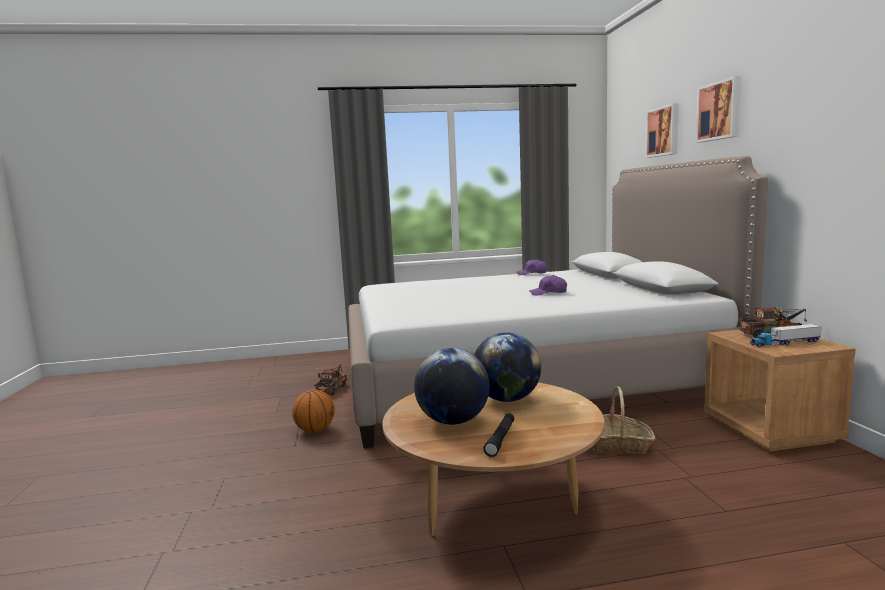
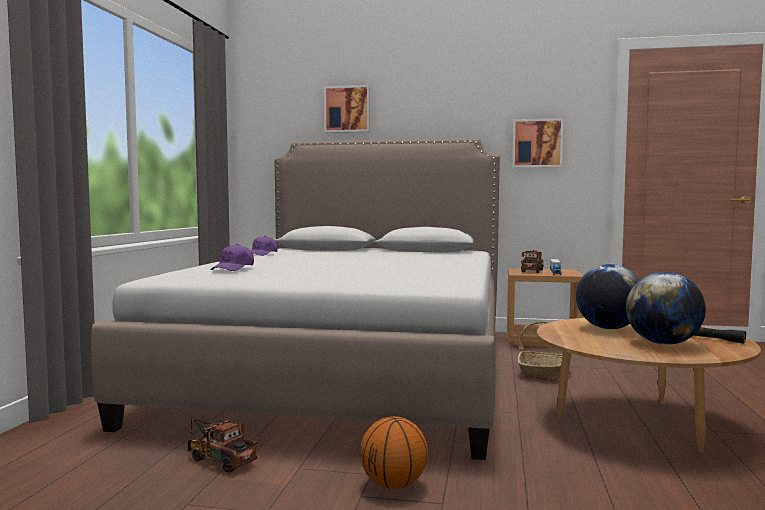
camera: 70 degrees left, 5 degrees down
(548, 293) = (391, 259): purple cap -> purple cap (233, 268)
(720, 111) = (428, 100): picture -> picture (537, 143)

